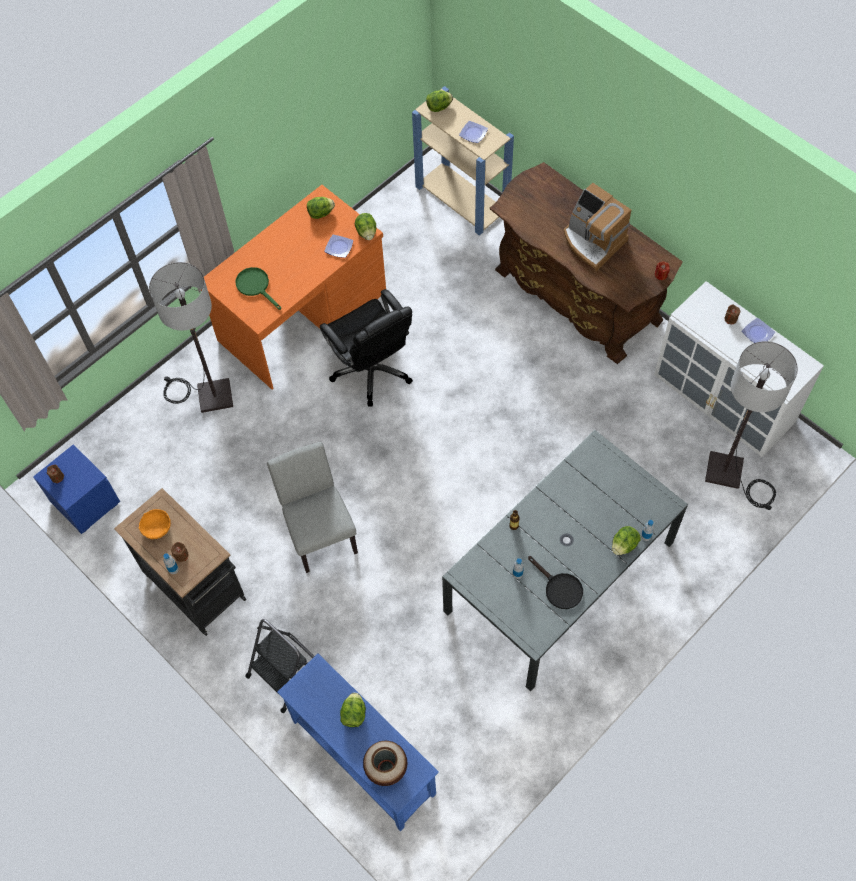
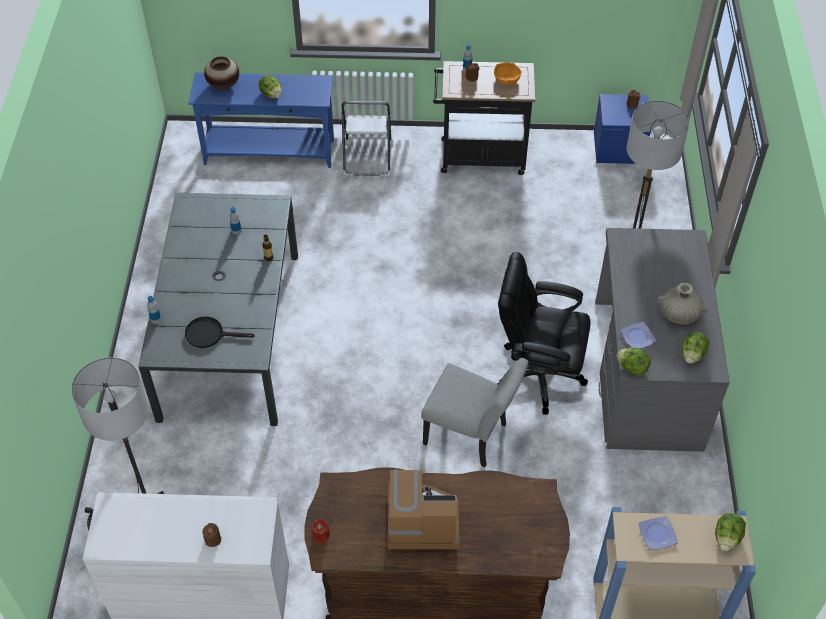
camera: 135 degrees right, 10 degrees down
(256, 286) = (657, 258): green frying pan -> none
(289, 670) = (367, 159): black step ladder -> white step ladder
(294, 242) = (679, 314): none -> beige vase
(304, 317) = (645, 374): orange desk -> grey desk
(319, 531) = (441, 241): grey chair -> grey chair (471, 436)
(559, 588) = (196, 242): black frying pan -> black frying pan (210, 334)
(624, 545) = (169, 301): lettuce -> none
(757, 333) = (175, 544): plate -> none

